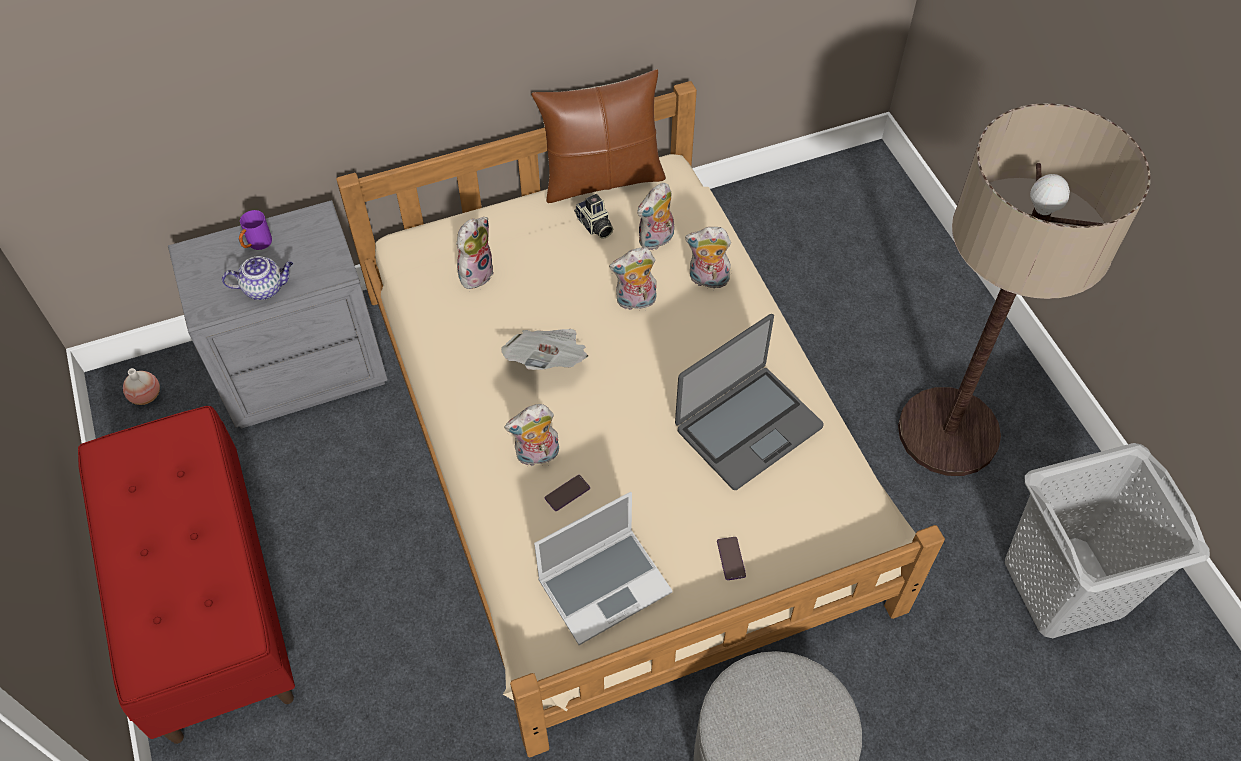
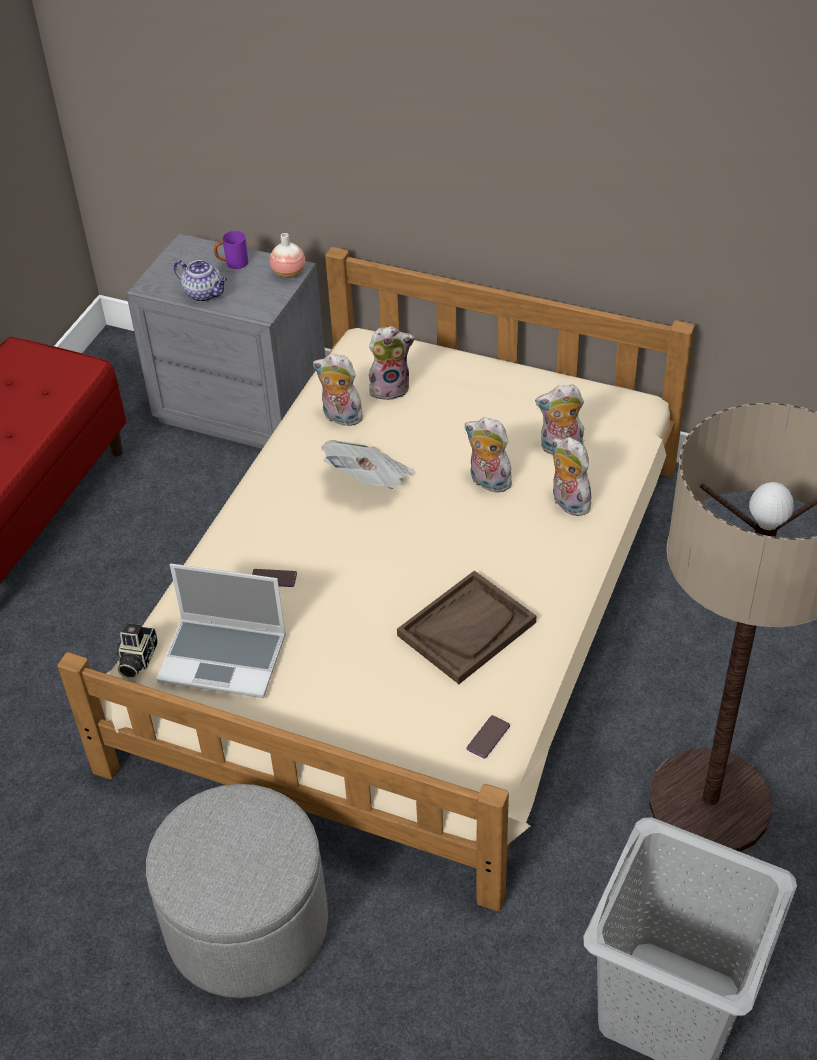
camera: 45 degrees right, 10 degrees down
(146, 396) = (125, 363): vase -> vase (288, 273)
(537, 456) = (283, 539): plush toy -> plush toy (340, 417)
(594, 226) = (522, 409): camera -> camera (136, 659)
(602, 178) = (573, 380): brown pillow -> none
(731, 558) = (337, 710): phone -> phone (488, 737)
(747, 427) = (466, 628): laptop -> brown tray

